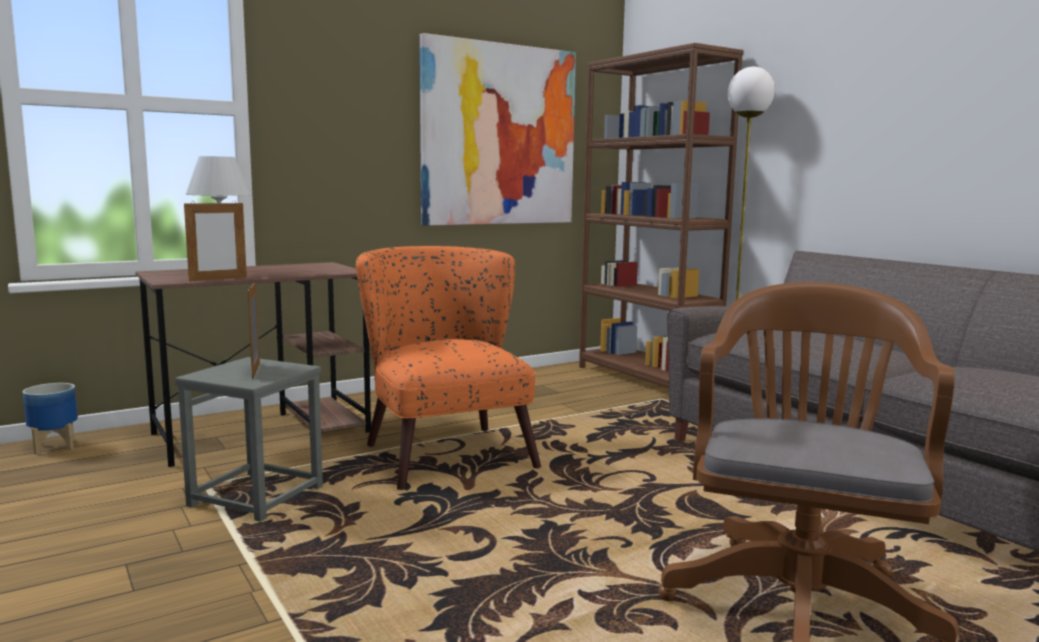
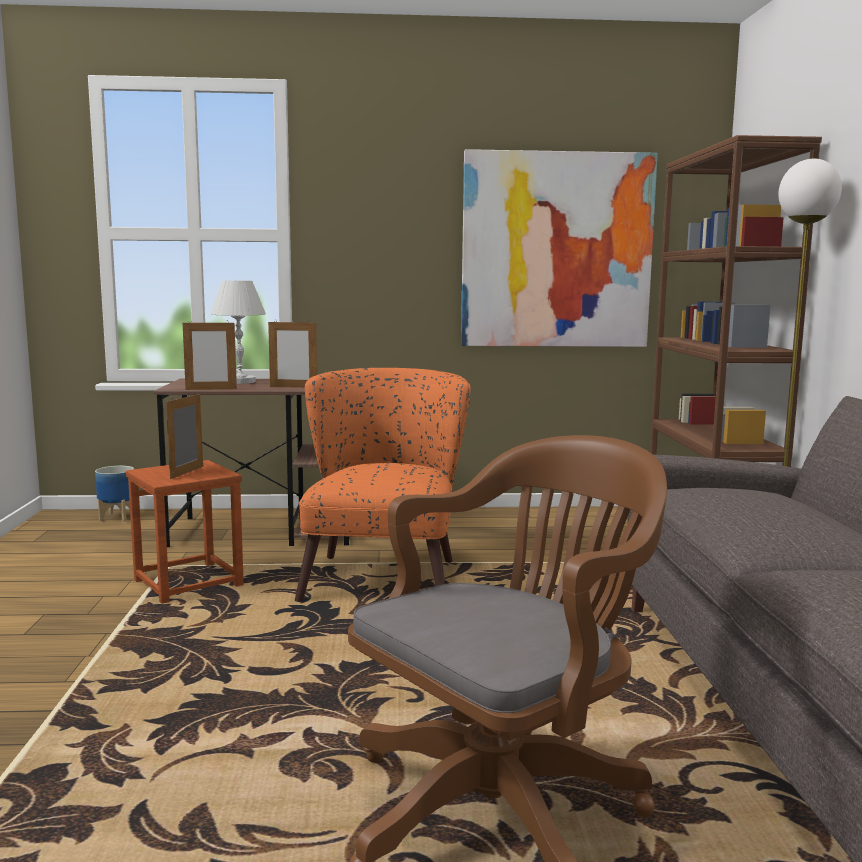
camera: 30 degrees right, 0 degrees up
(257, 497) = (188, 583): grey stool -> brown stool
(301, 272) = (293, 387): none -> picture frame

